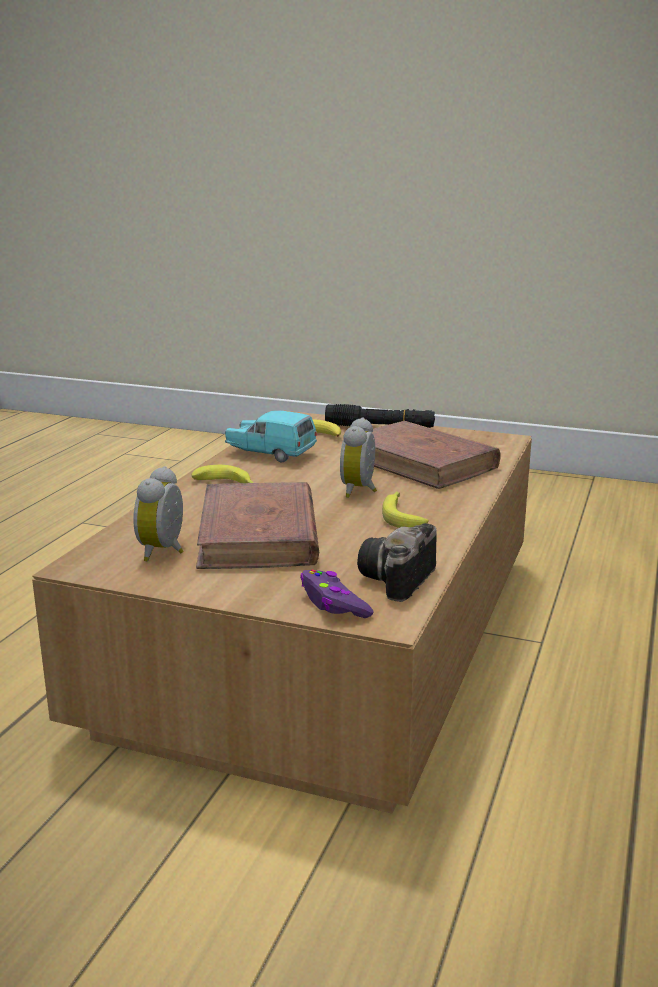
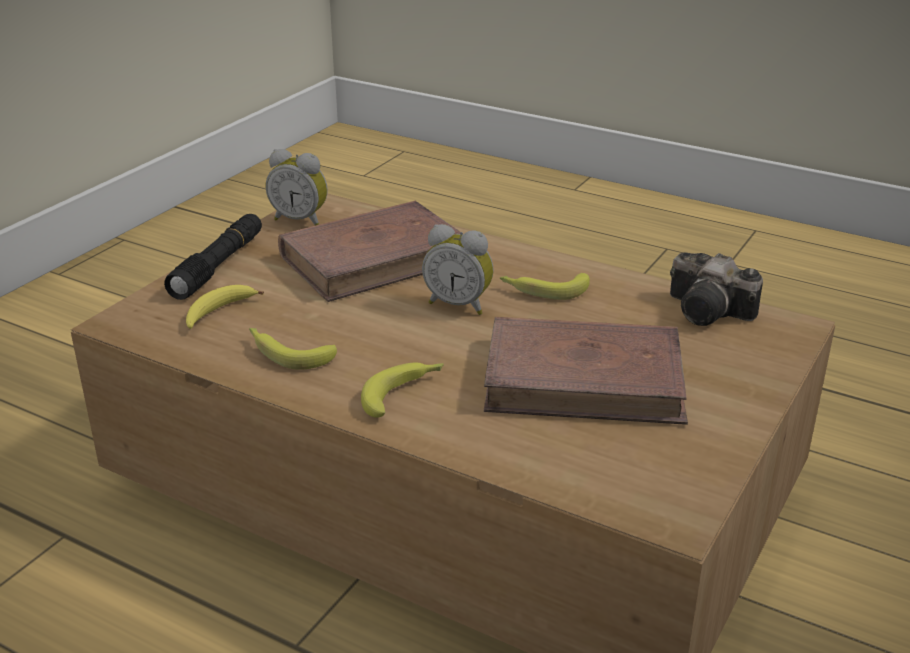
camera: 80 degrees left, 10 degrees up
(165, 552) = (631, 448): alarm clock -> alarm clock (301, 220)
(270, 454) = (287, 353): turquoise toy car -> banana
(333, 604) = (763, 349): purple game controller -> none

